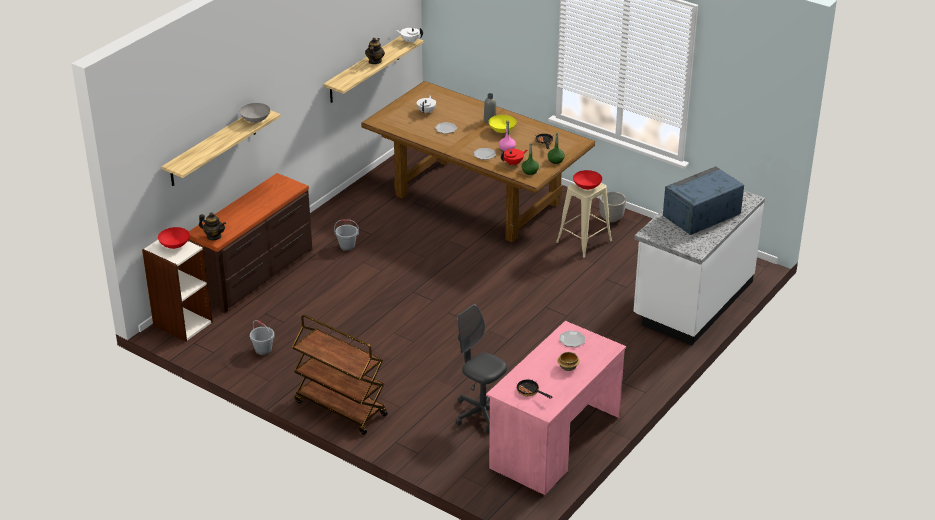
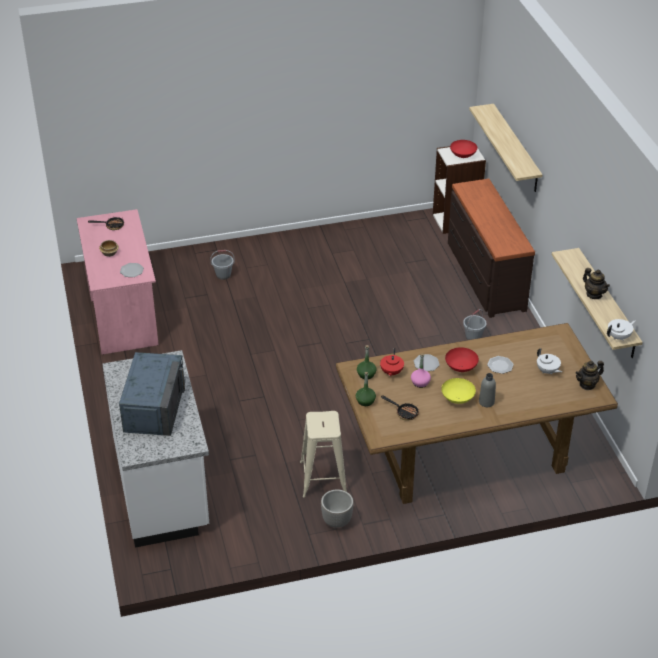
camera: 130 degrees right, 5 degrees up
(214, 236) = (469, 187): teapot -> teapot (587, 384)
(255, 120) = (517, 163): grey bowl -> none
(263, 350) = (382, 240): grey bucket -> grey bucket (223, 275)
(340, 408) = (278, 244): brown cart -> none
(481, 414) = (192, 297): grey office chair -> none
(586, 187) = (322, 423): red bowl -> red bowl (461, 367)

